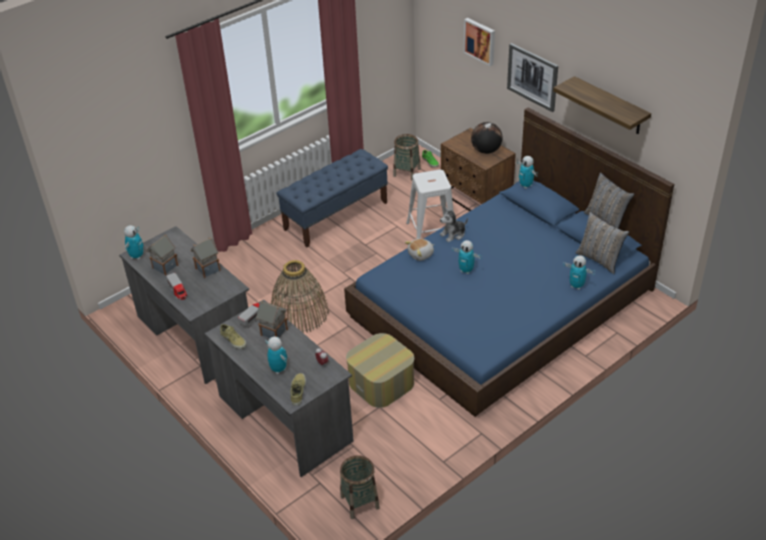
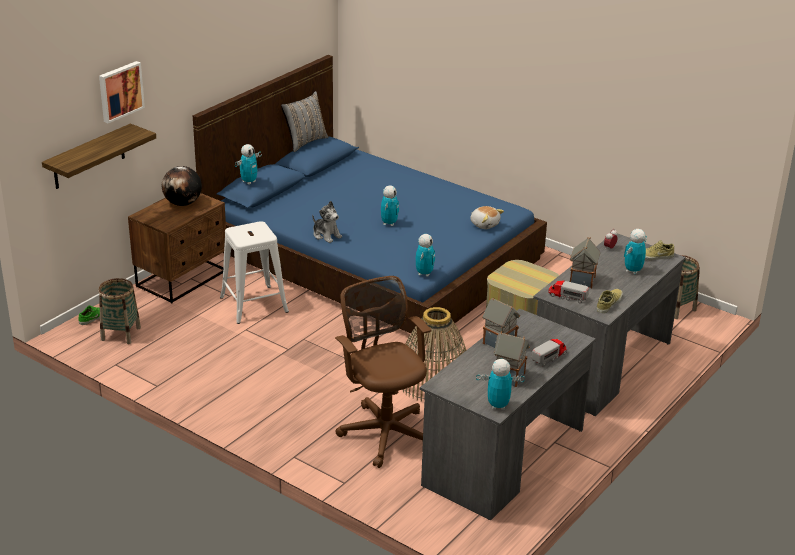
camera: 105 degrees left, 10 degrees down
(251, 281) = (384, 431): none -> brown office chair
(336, 216) = (228, 380): blue bench -> none
(421, 255) = (369, 251): plush toy -> plush toy (484, 224)
(532, 77) = (187, 76): picture -> none
(576, 286) = (392, 170): toy robot -> toy robot (424, 273)
(599, 259) = (347, 160): grey pillow -> none
(610, 106) = (264, 34): shelf -> shelf (89, 157)

